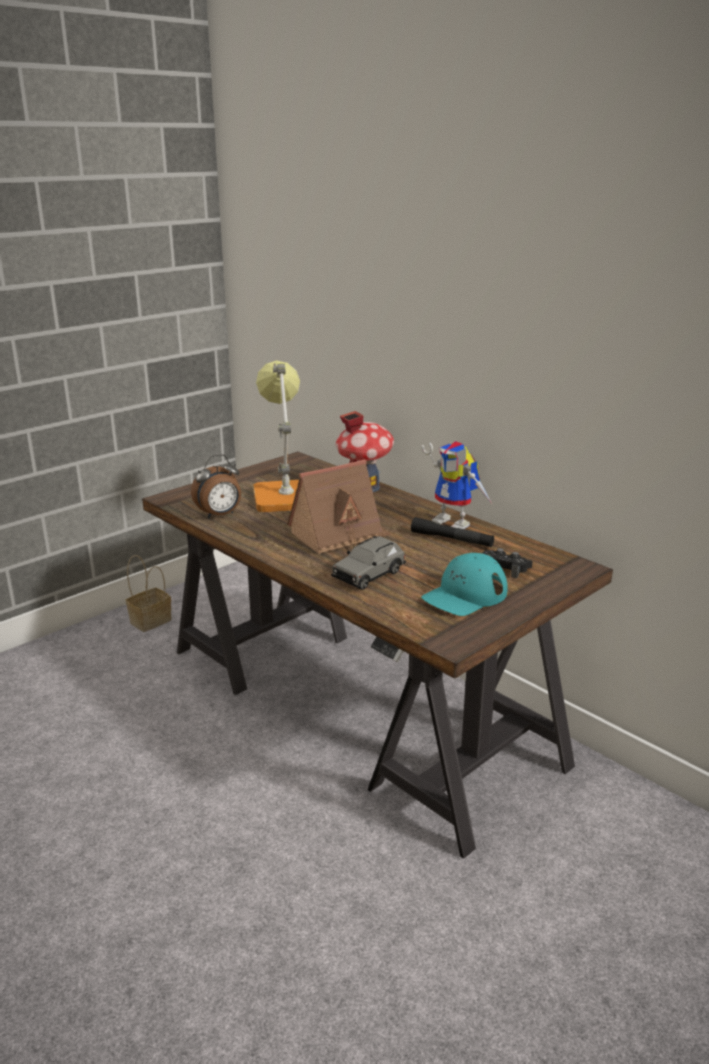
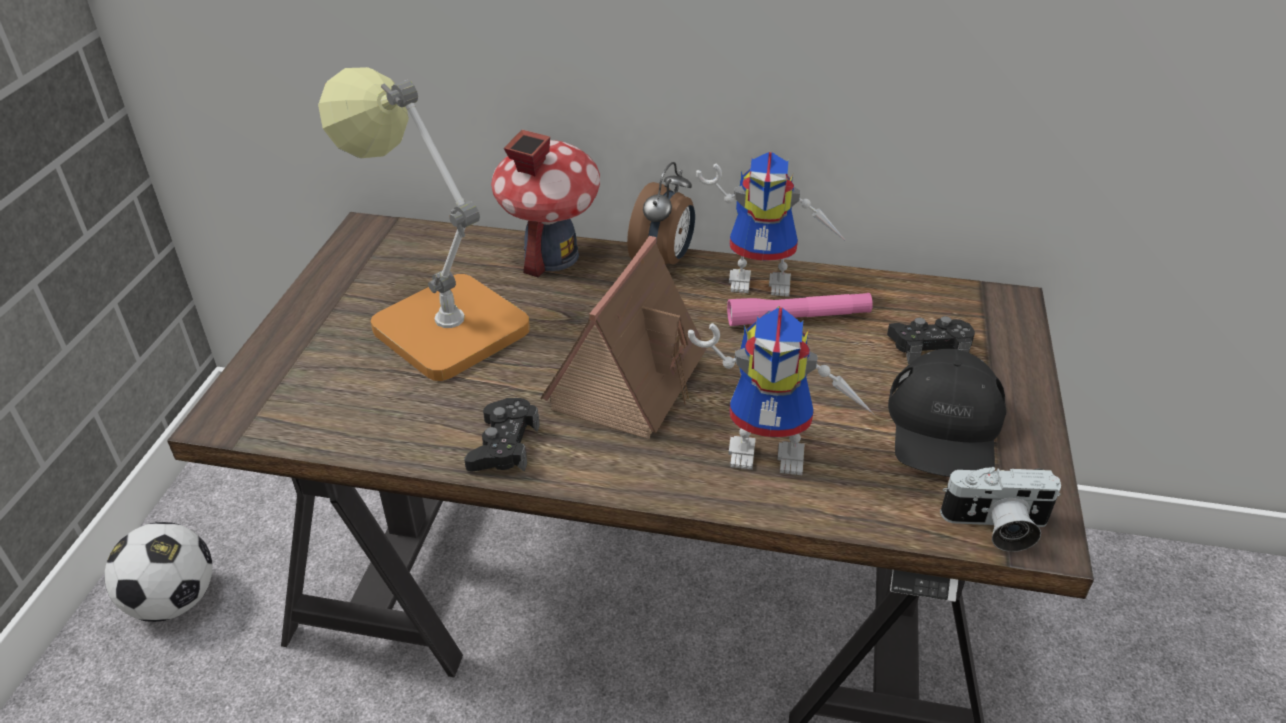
camera: 35 degrees left, 15 degrees up
(151, 620) = (174, 601): basket -> football
(219, 515) = (376, 420): alarm clock -> alarm clock (663, 261)
(257, 537) = (504, 445): none -> black game controller
(368, 575) = (773, 450): grey toy car -> toy robot
(434, 631) = (996, 527): none -> camera
(451, 539) = (798, 318): black flashlight -> pink flashlight
(465, 595) = (944, 427): turquoise cap -> black cap

